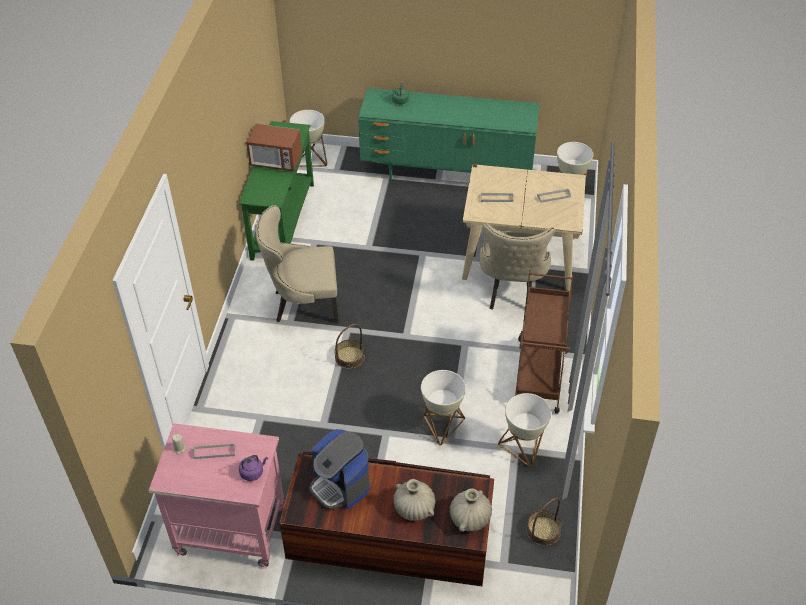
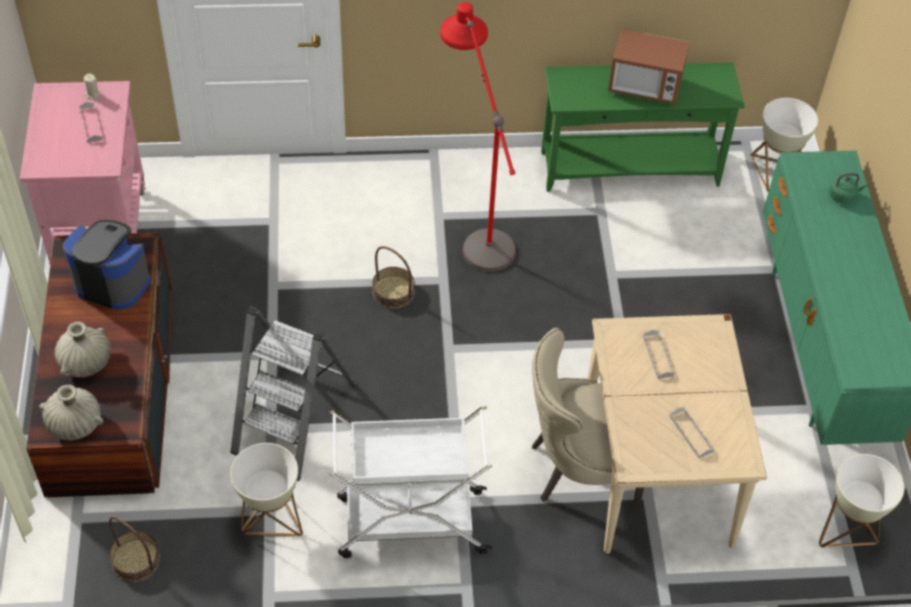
camera: 75 degrees right, 5 degrees up
(253, 472) = (64, 164): purple kettle -> none
(276, 161) = (644, 86): microwave -> microwave turned 75 degrees counterclockwise
(303, 304) = (476, 223): beige chair -> red floor lamp
(340, 485) = (113, 282): coffee machine -> coffee machine turned 75 degrees clockwise
(442, 425) = (296, 416): planter -> grey step ladder
(538, 376) = (410, 524): brown cart -> white cart

